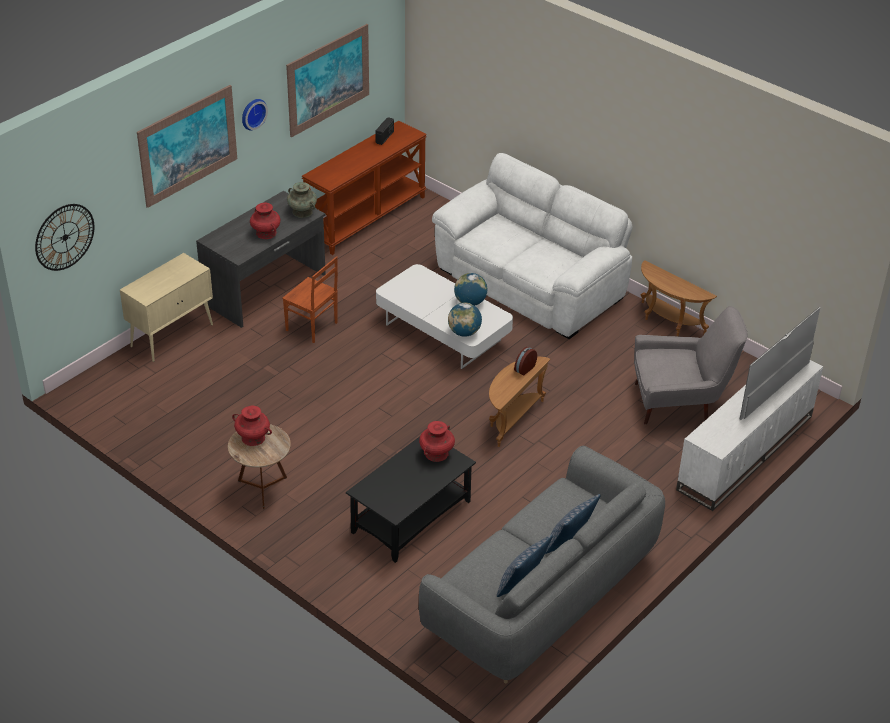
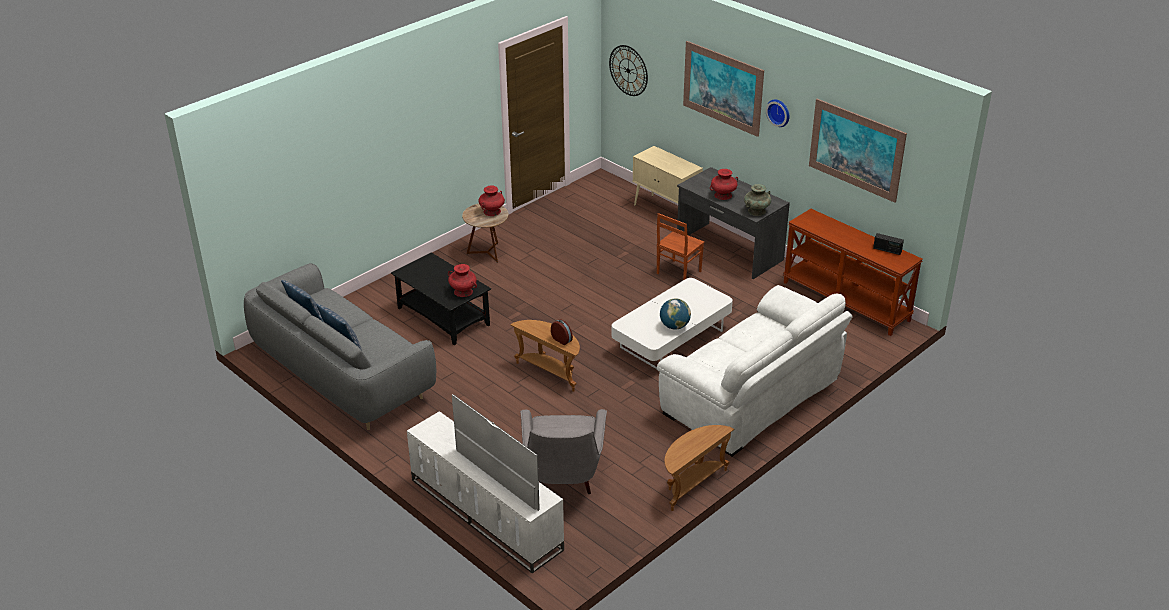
camera: 95 degrees right, 5 degrees down
(464, 332) = (630, 321): globe -> none

